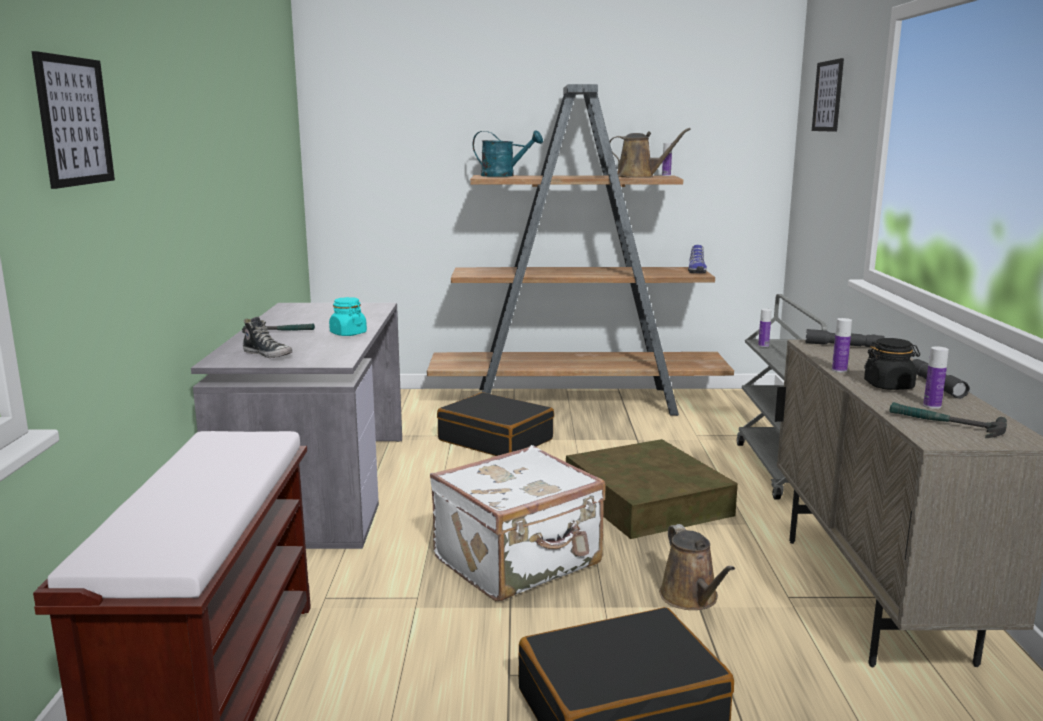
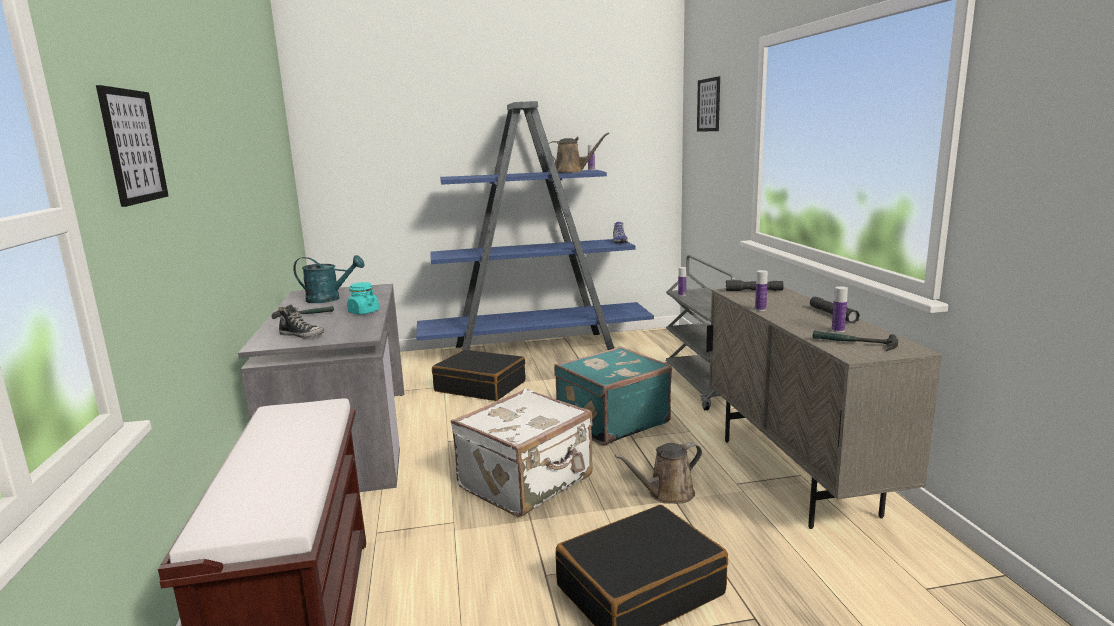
camera: 10 degrees left, 0 degrees up
(504, 176) = (466, 176): turquoise watering can -> turquoise watering can (329, 299)
(578, 401) = (536, 349): brown bookcase -> blue bookcase
(646, 500) = (611, 421): brown storage box -> turquoise suitcase
(691, 598) = (667, 494): brown watering can -> brown watering can turned 90 degrees clockwise
(889, 386) = (800, 318): black jar -> none

